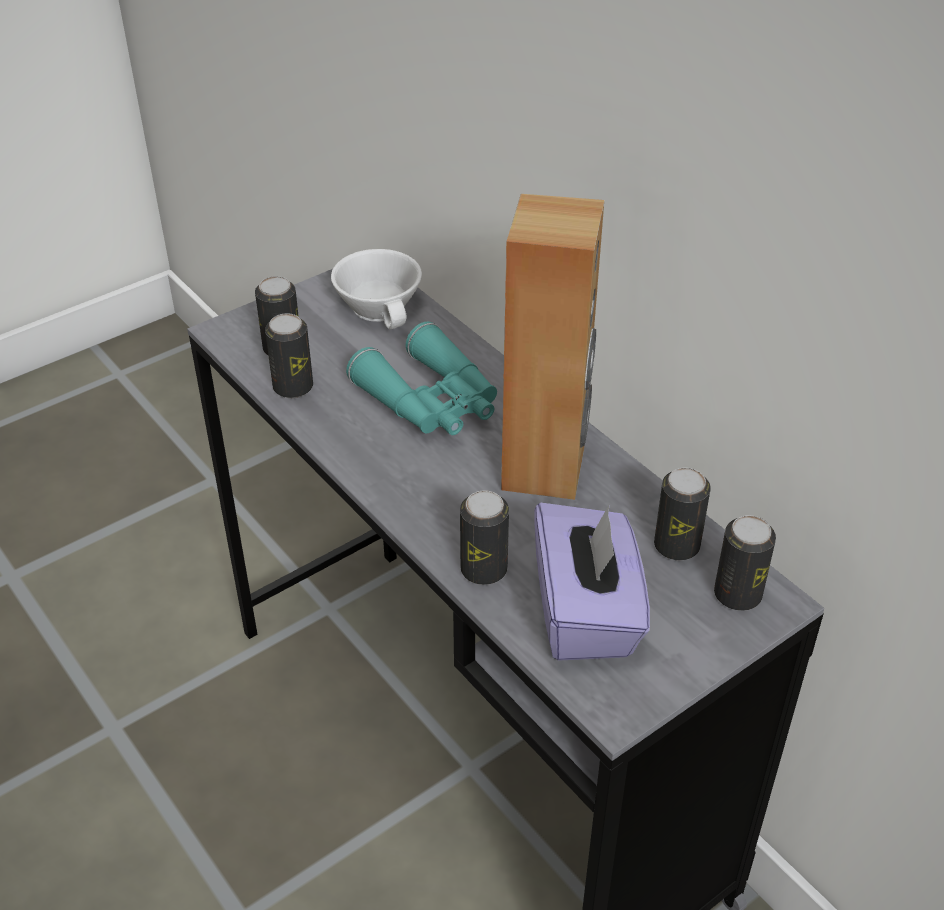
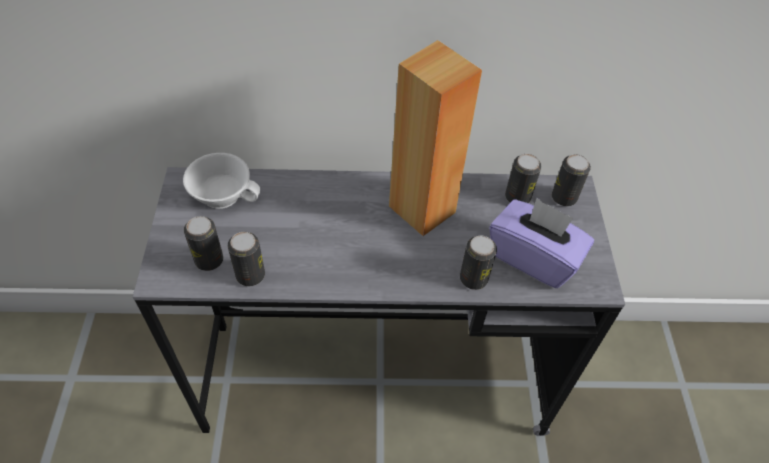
camera: 55 degrees left, 10 degrees up
(431, 401) = (327, 222): turquoise binoculars -> none

